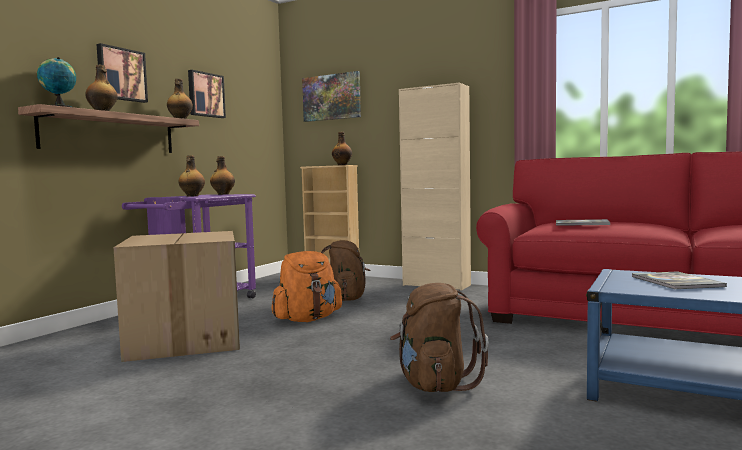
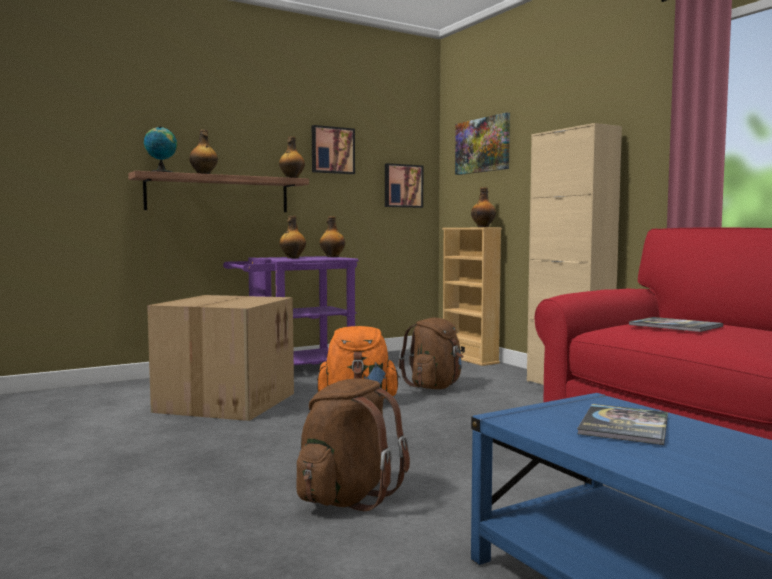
camera: 30 degrees right, 0 degrees up
(121, 74) = (233, 136): picture -> picture (402, 186)

